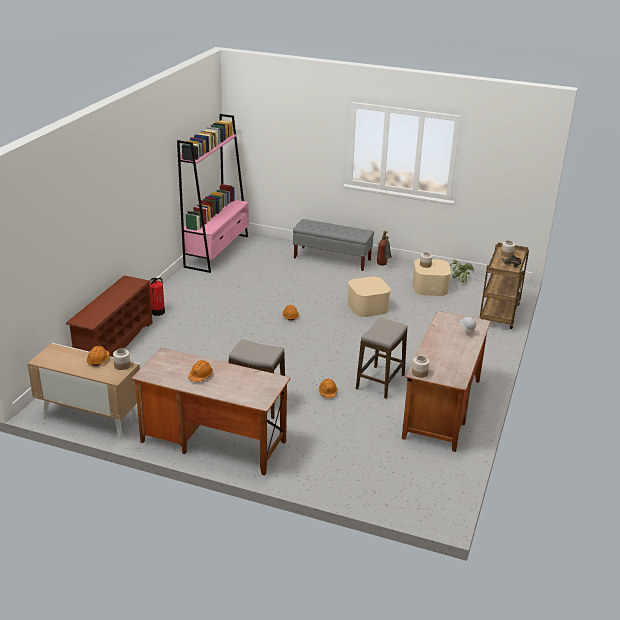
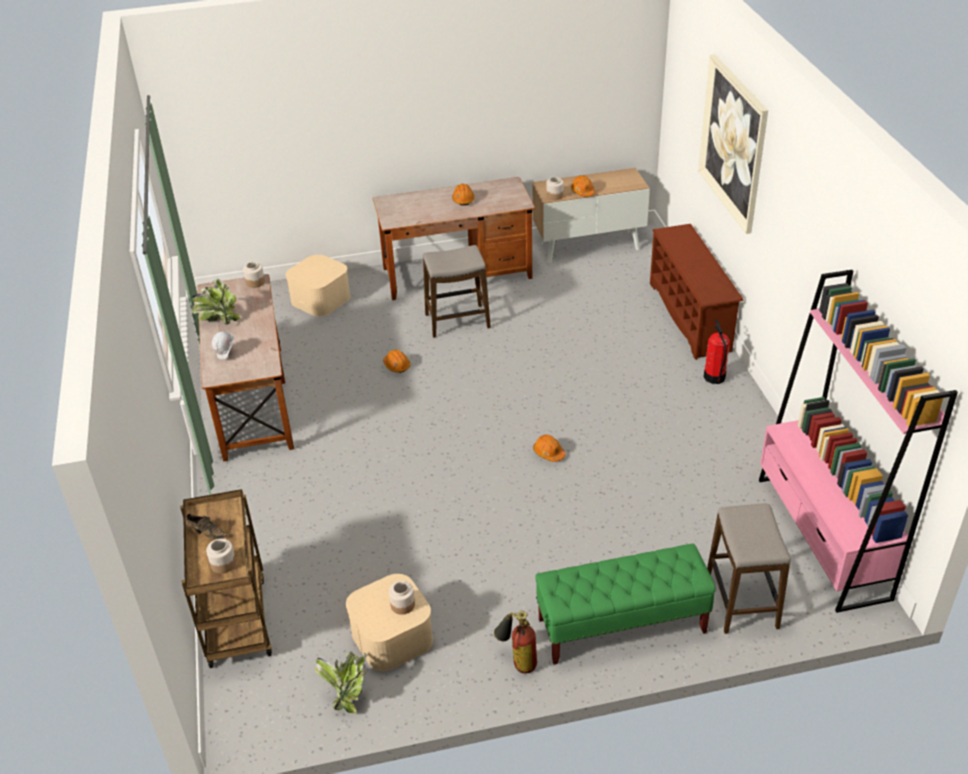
camera: 150 degrees right, 10 degrees up
(87, 205) = (733, 143): none -> picture
(332, 259) = (621, 626): grey bench -> green bench
(367, 307) = (459, 528): beige storage box -> beige storage box (321, 299)
(380, 382) = (347, 404): stool -> stool (742, 600)
(461, 357) = (218, 319): none -> potted plant

